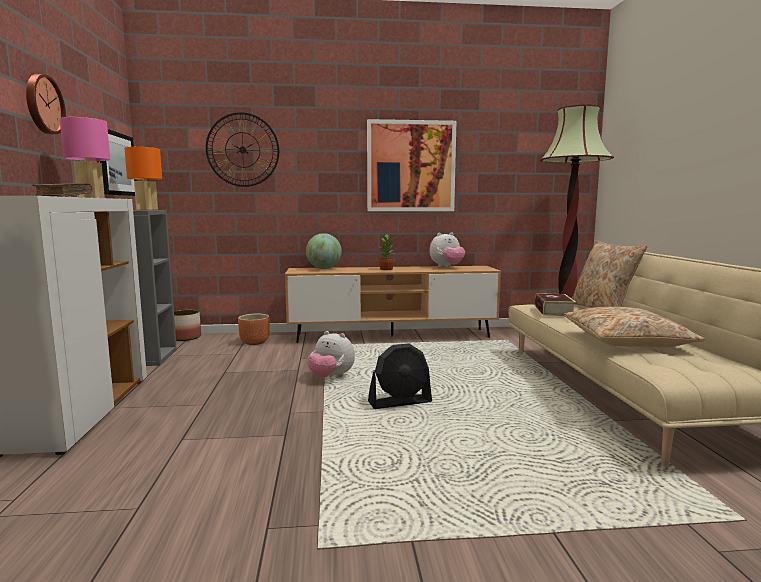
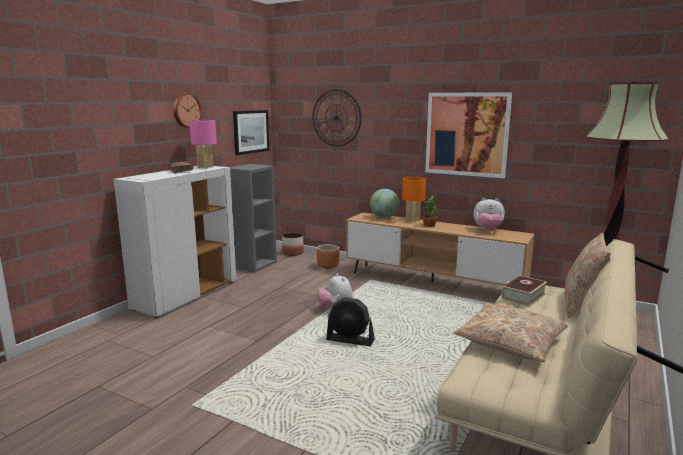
camera: 35 degrees right, 5 degrees up
(146, 209) = (259, 166): orange table lamp -> orange table lamp (412, 220)

